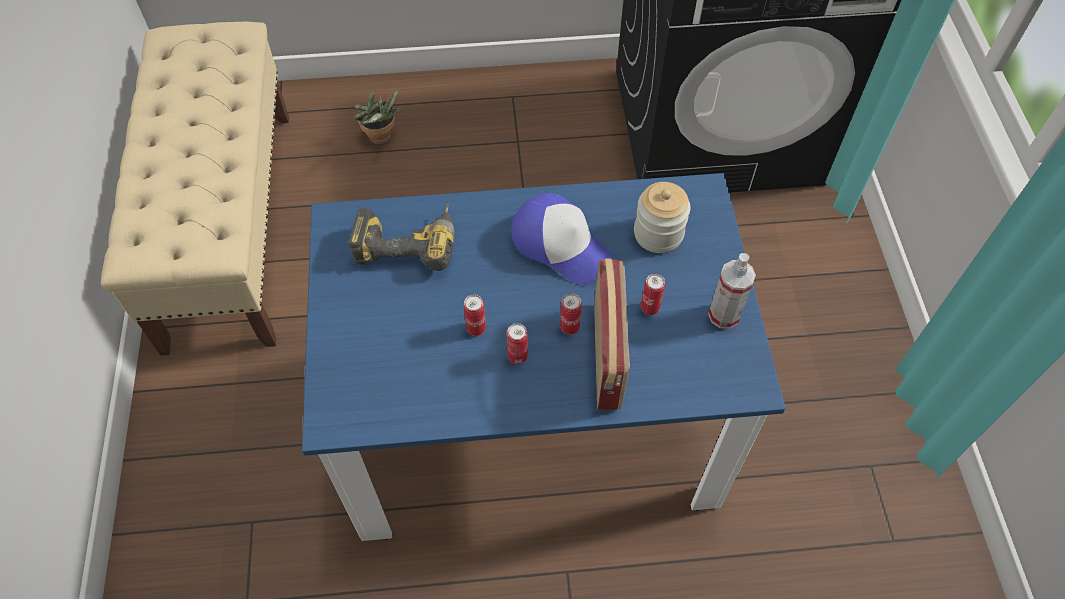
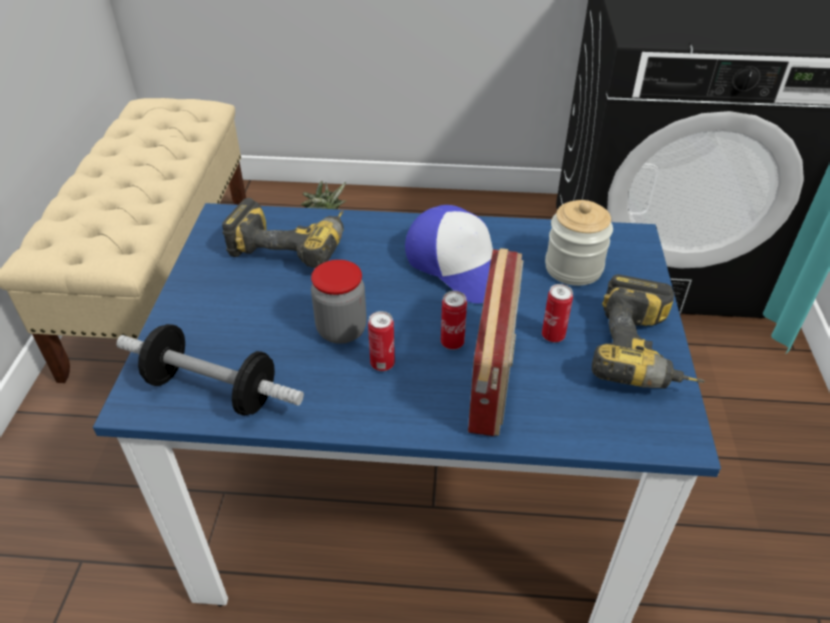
camera: 10 degrees right, 15 degrees down
(387, 402) = (213, 390): none -> dumbbell
(476, 328) = (341, 330): can -> jar
(724, 315) = (645, 354): spray bottle -> power drill

